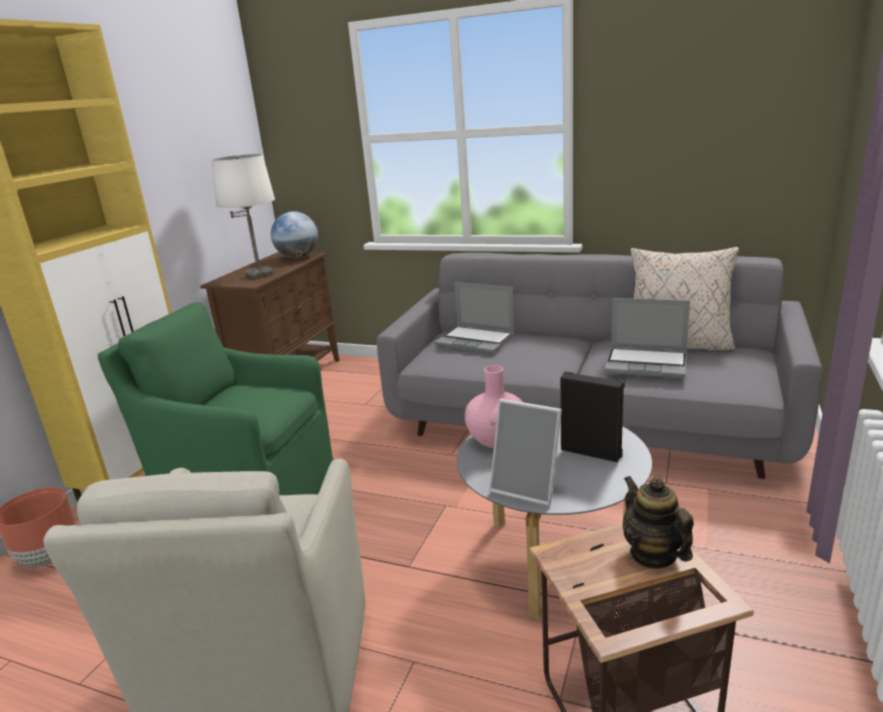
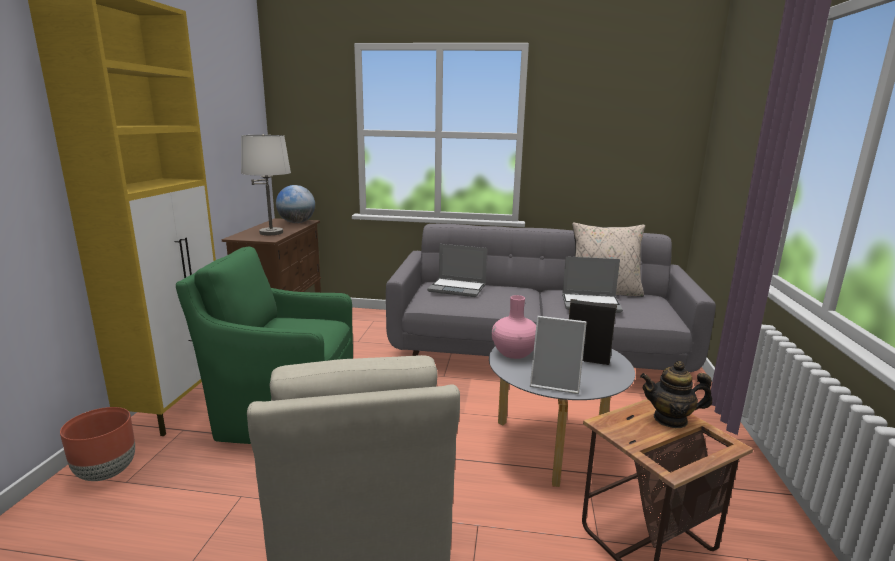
camera: 15 degrees left, 5 degrees down
(653, 554) = (670, 419): teapot -> teapot turned 45 degrees counterclockwise

